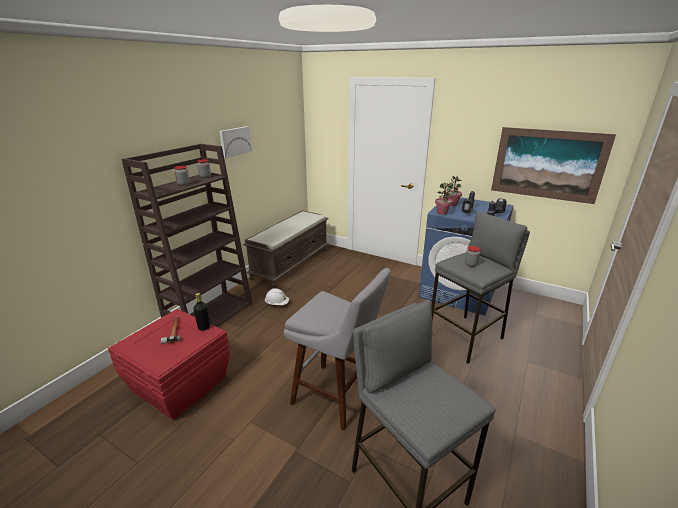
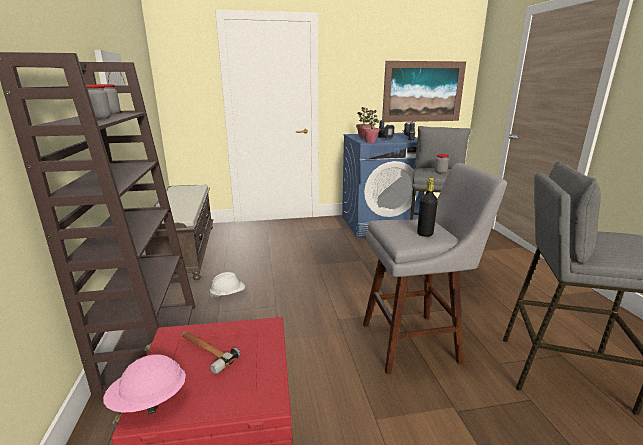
camera: 40 degrees left, 5 degrees down
(130, 341) = (149, 401): none -> pink hard hat
(204, 327) = (246, 326): black bottle -> black bottle (425, 234)

